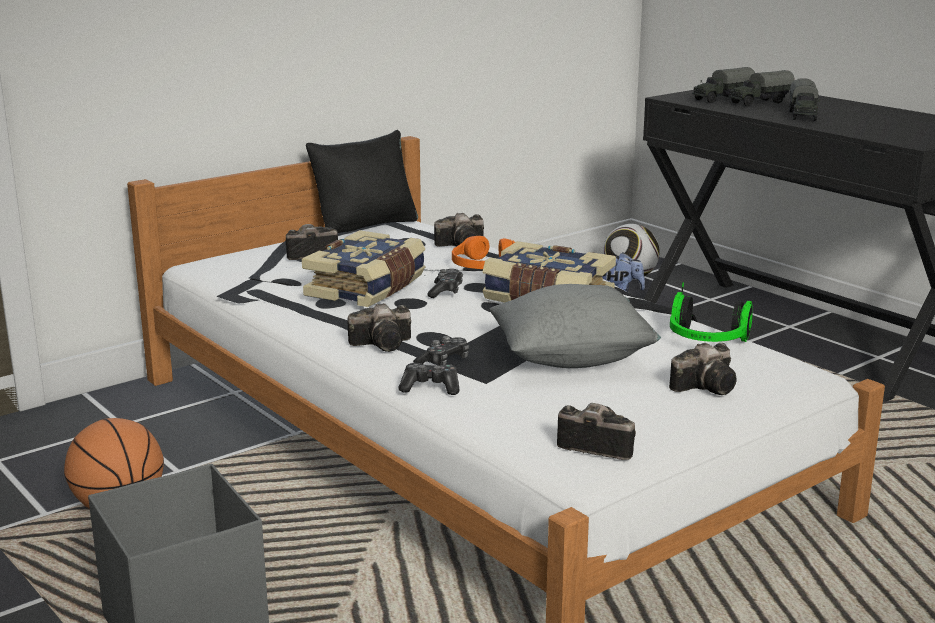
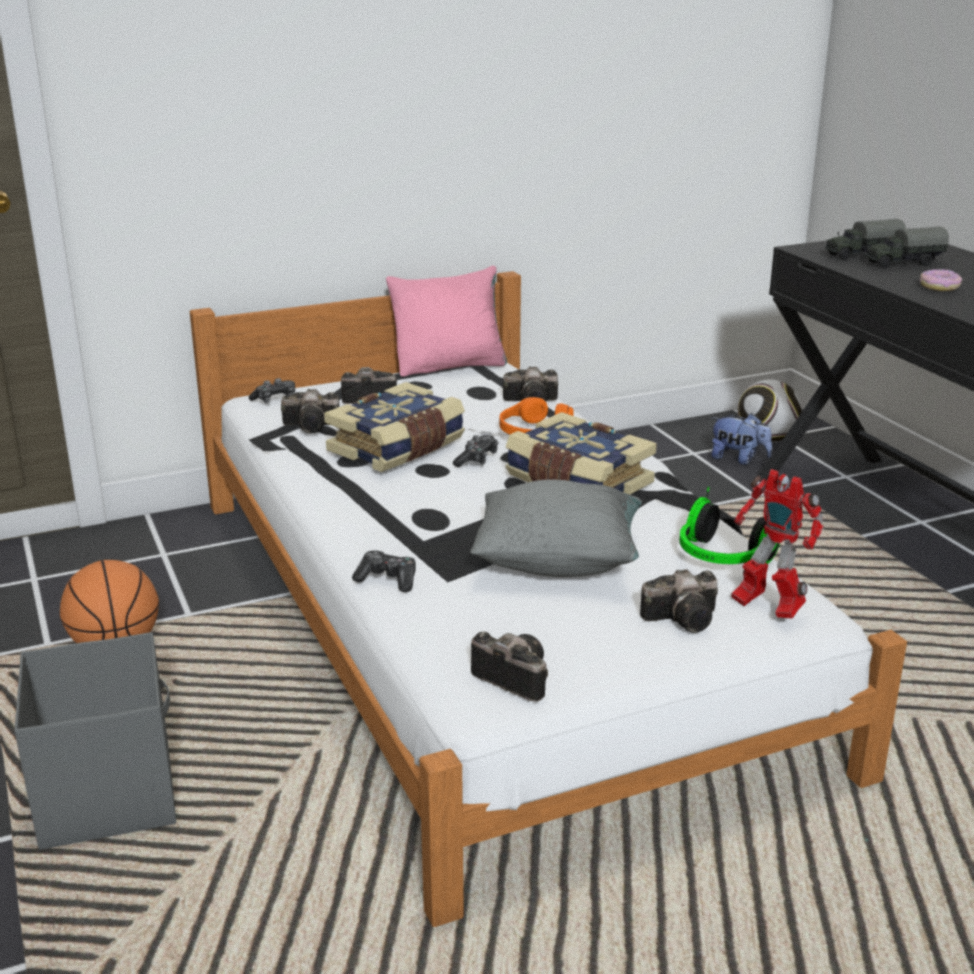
camera: 15 degrees right, 5 degrees up
(366, 225) = (450, 366): black pillow -> pink pillow
(385, 344) = (375, 518): camera -> camera (314, 426)
(444, 362) = (421, 549): game controller -> game controller (275, 399)
(766, 371) = (766, 607): none -> toy robot
(802, 115) = (939, 287): toy truck -> donut

